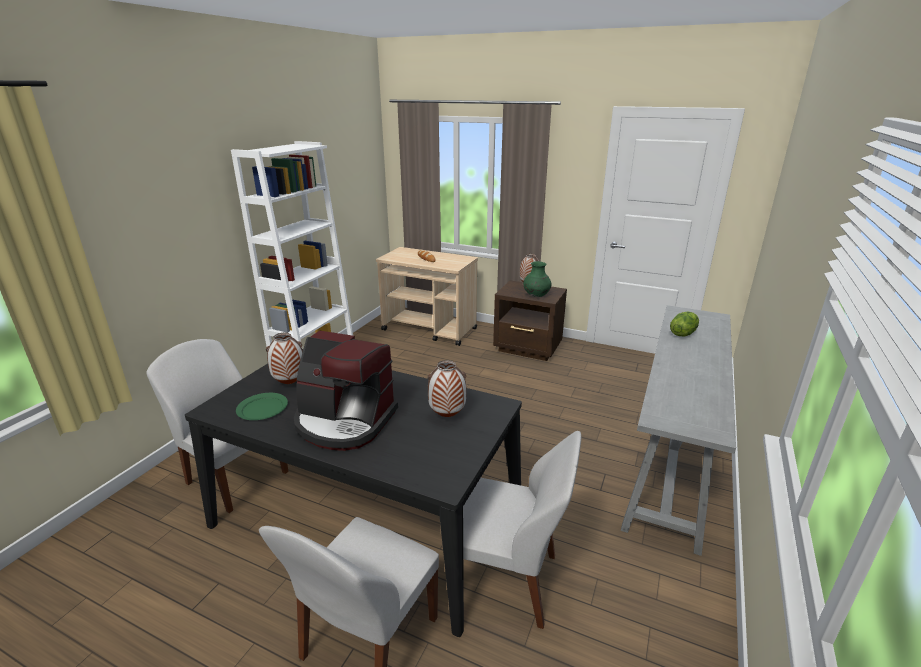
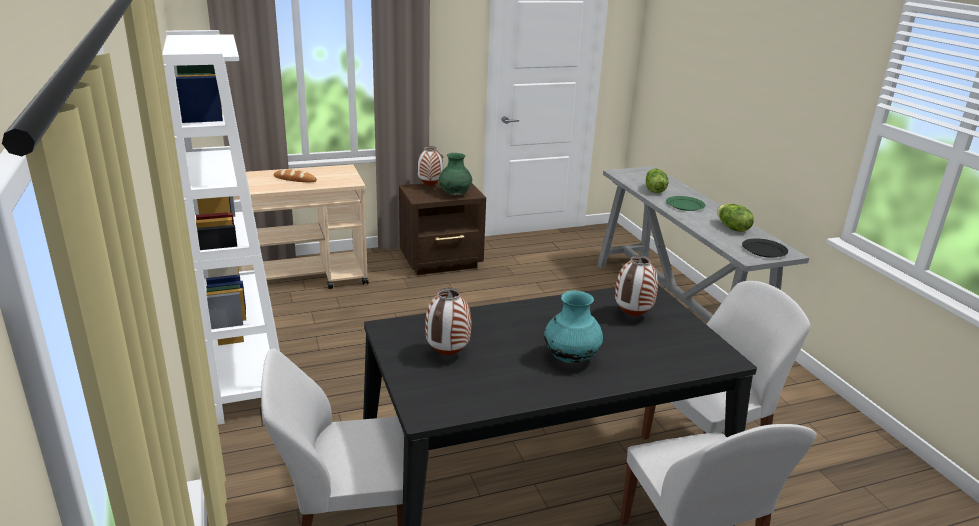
camera: 45 degrees left, 0 degrees up
(262, 409) = (476, 386): green plate -> green plate (685, 205)
(344, 422) = (571, 358): coffee machine -> turquoise vase
(691, 420) = (764, 250): none -> black plate
(698, 389) = (732, 228): none -> lettuce

